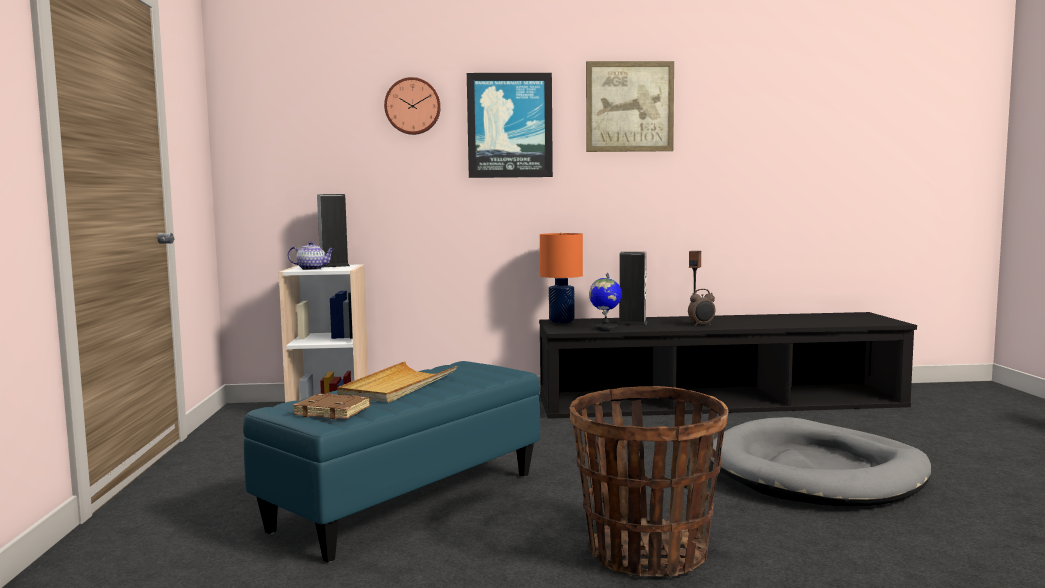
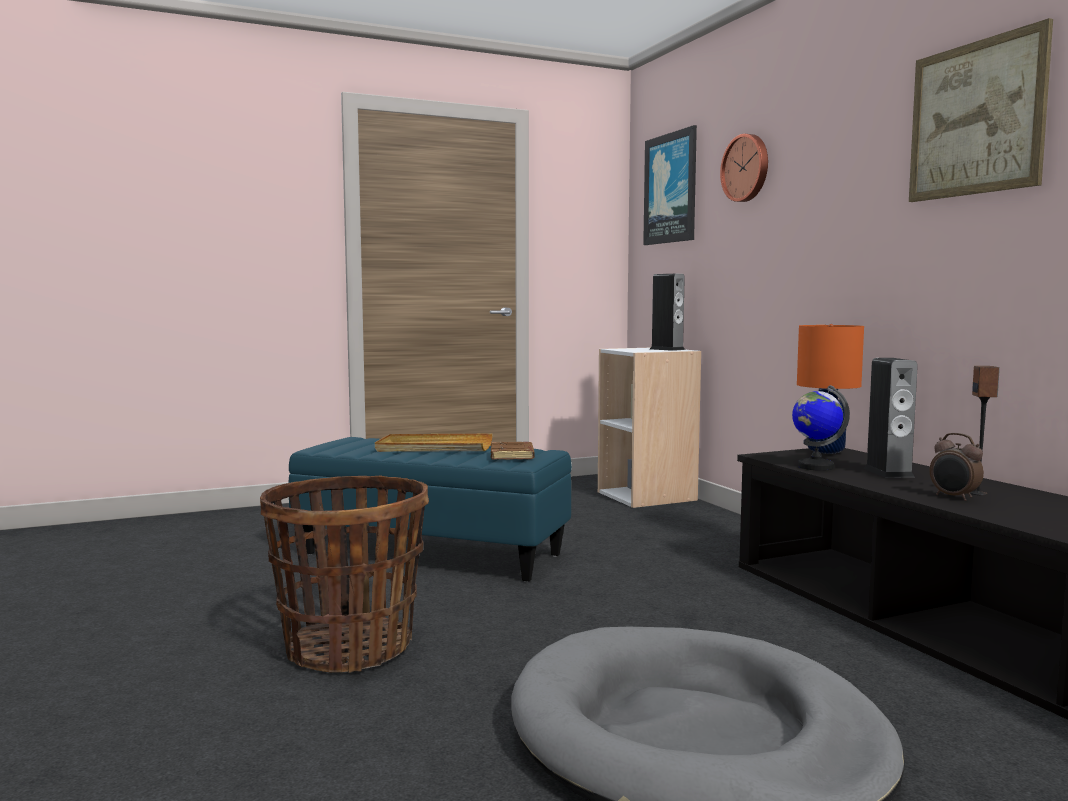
camera: 70 degrees right, 0 degrees up
(312, 269) = (628, 349): teapot -> none
(334, 411) = (345, 446): brown book -> brown book (513, 456)
(509, 125) = (828, 176): picture -> picture (671, 188)

